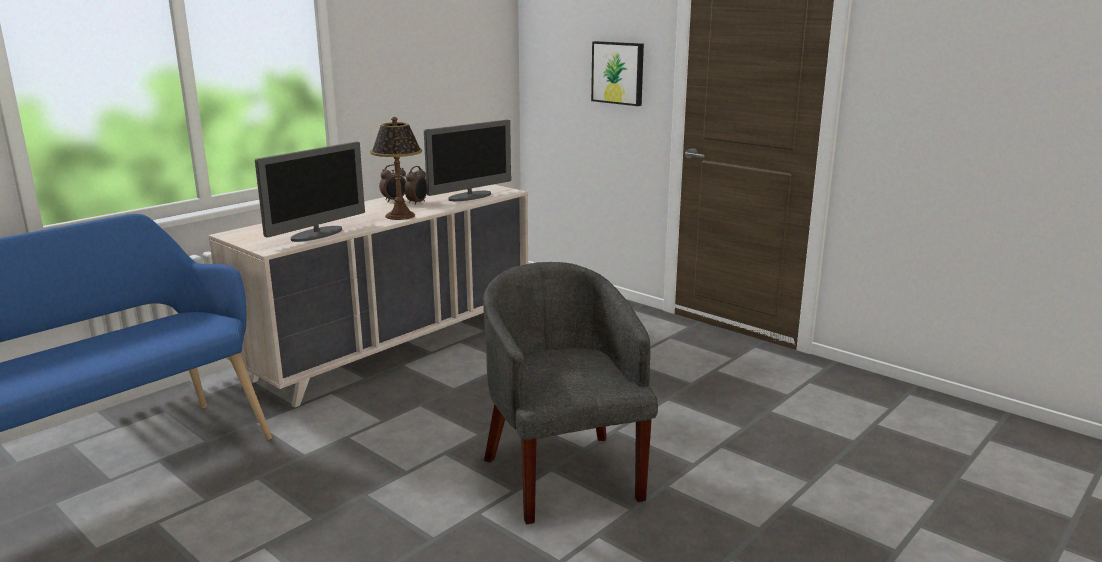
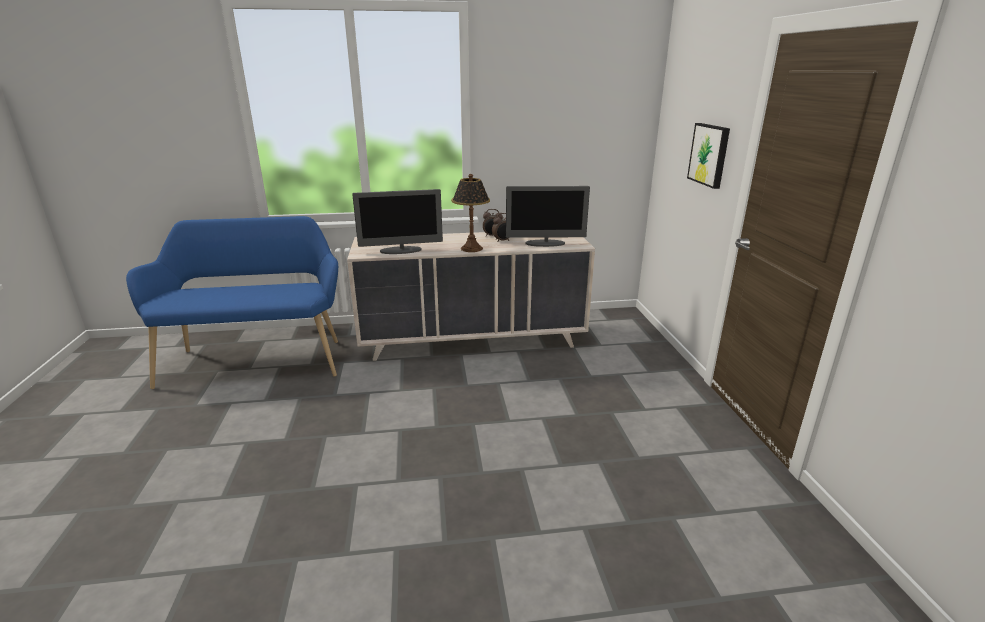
camera: 40 degrees right, 5 degrees up
(563, 473) = (441, 484): grey armchair -> none

